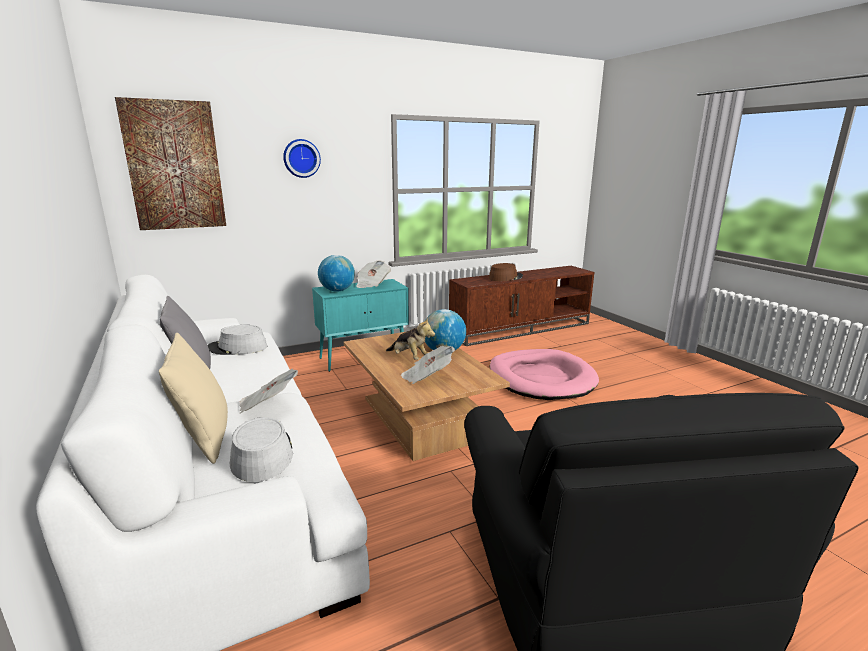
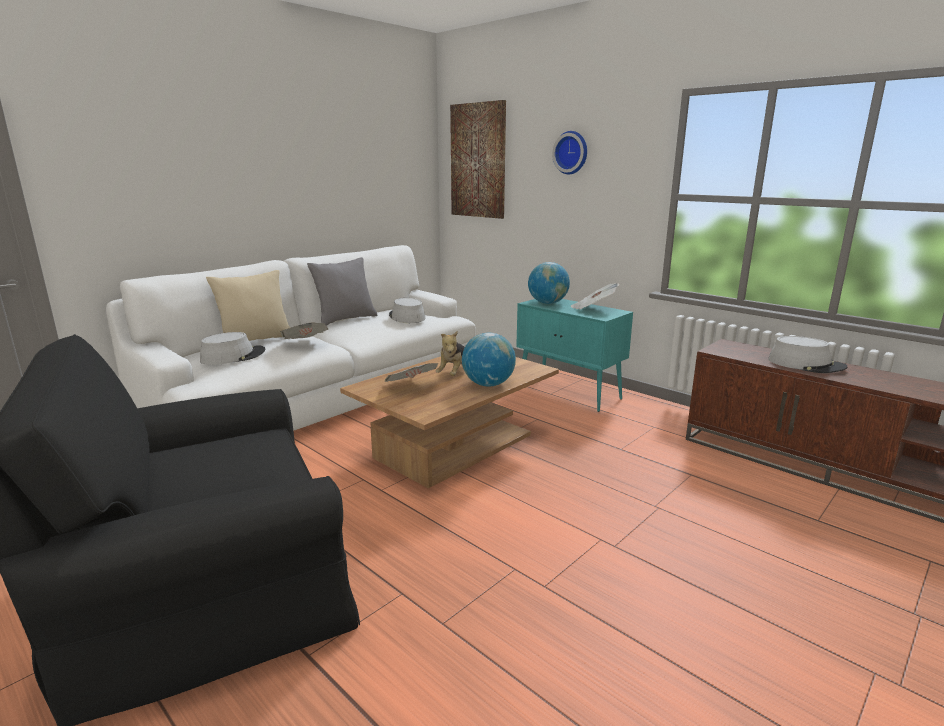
camera: 70 degrees right, 0 degrees up
(505, 277) = (806, 364): brown hat -> grey hat
(541, 378) = (644, 511): pink dog bed -> none

